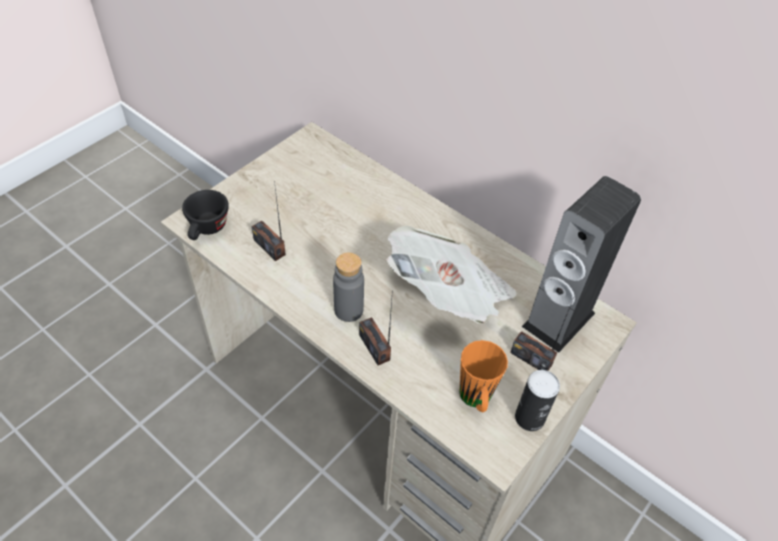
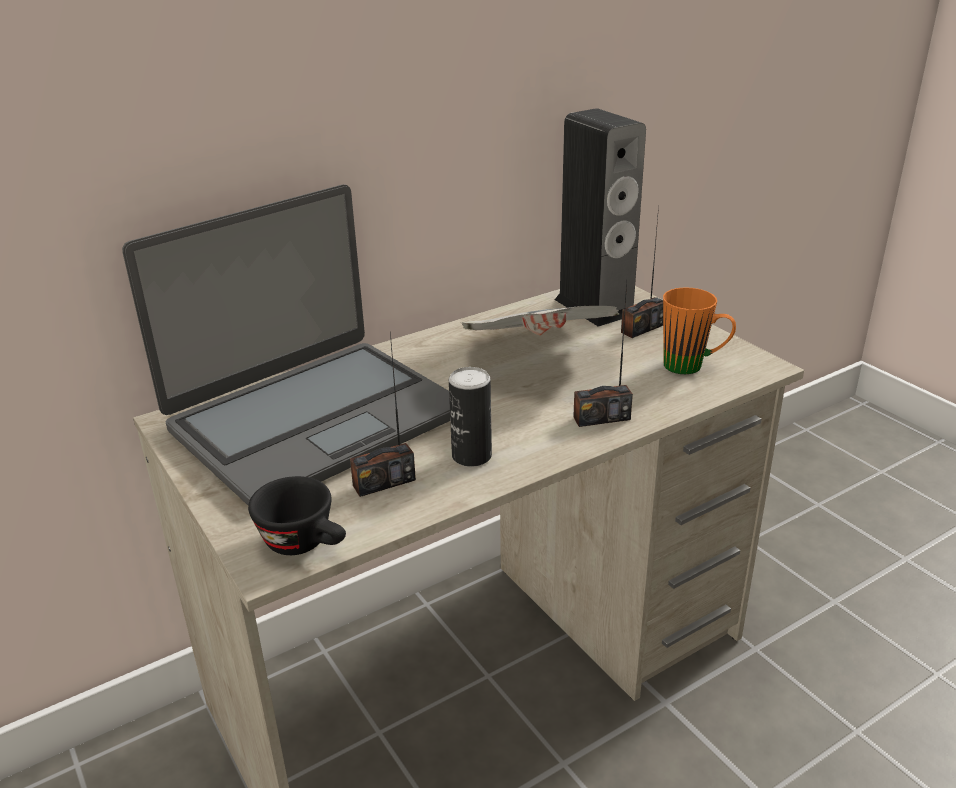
camera: 70 degrees left, 20 degrees down
(328, 197) = (314, 420): none -> laptop
(348, 310) = (534, 429): grey bottle -> none
(529, 418) = (717, 342): can -> can (471, 456)

